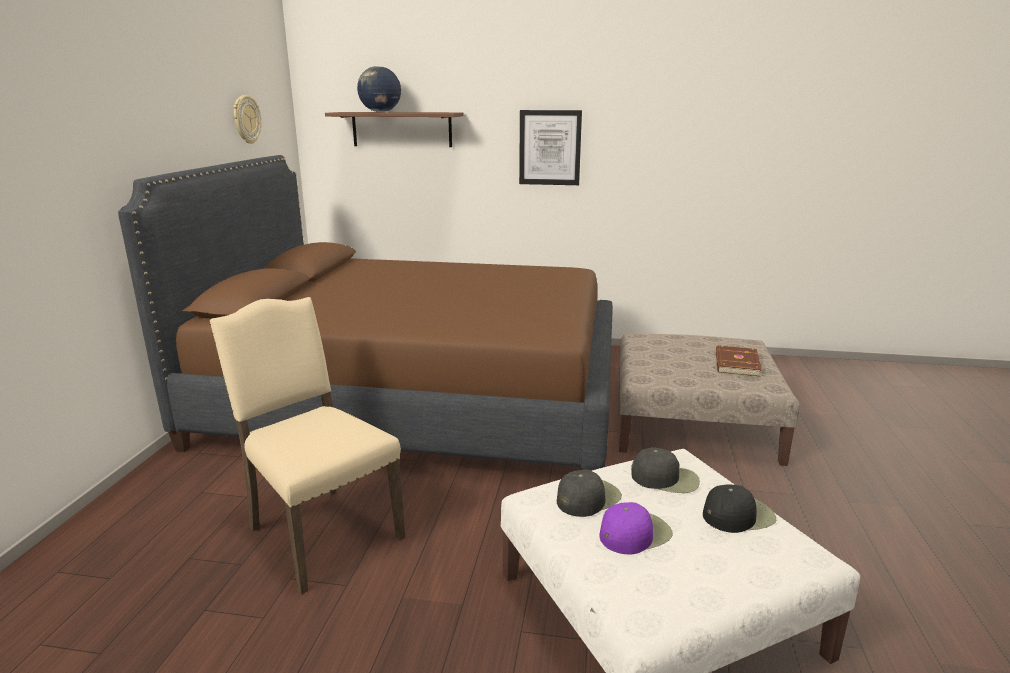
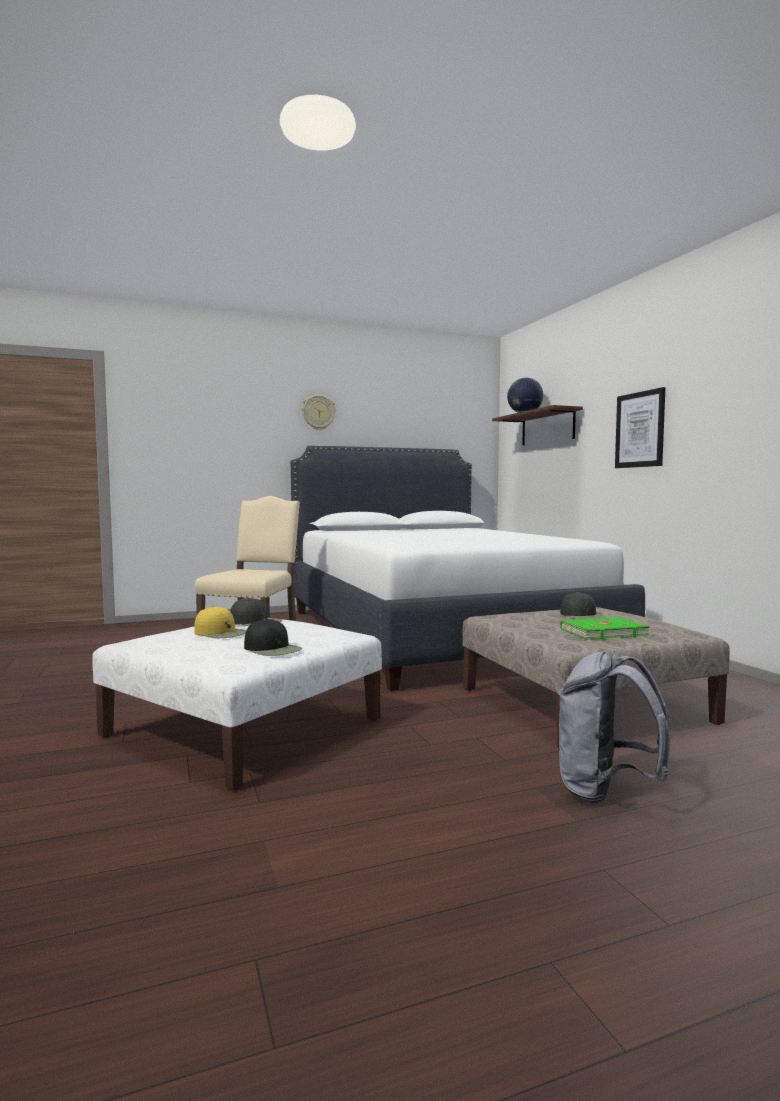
camera: 60 degrees right, 15 degrees down
(246, 119) = (433, 424): wall clock -> wall clock (318, 412)
(417, 401) = (438, 633): brown bed -> white bed
(635, 533) = (221, 633): purple cap -> yellow cap
(665, 478) = (306, 632): black cap -> black cap (582, 616)
(735, 364) = (602, 632): brown book -> green book
(858, 479) = (606, 792): none -> grey backpack

